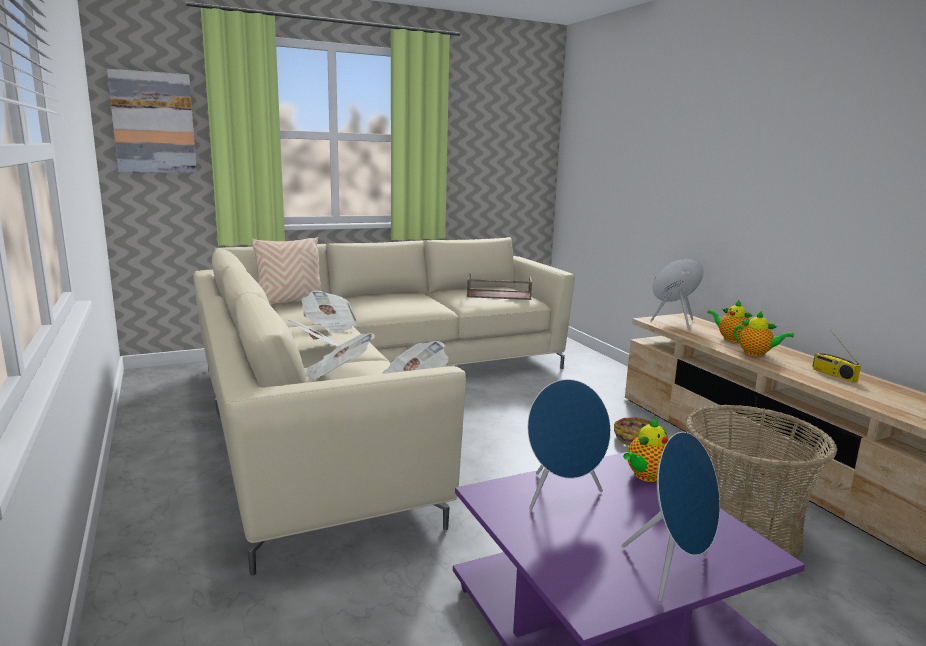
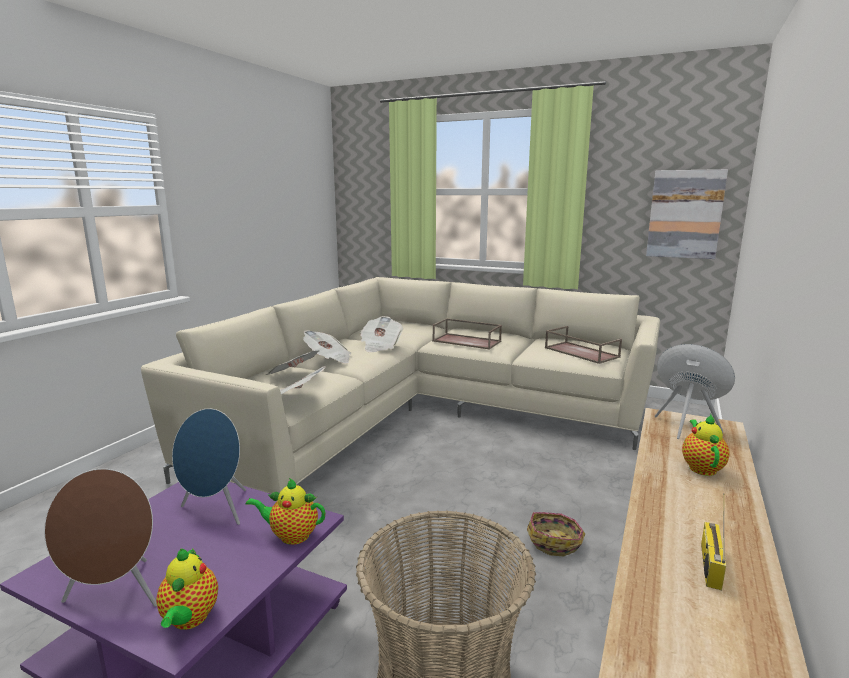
camera: 50 degrees right, 0 degrees up
(153, 123) = (365, 187): picture -> picture (685, 214)
(290, 303) = (407, 325): beige pillow -> none
(394, 305) = (467, 341): none -> brown tray
(673, 571) = (116, 596): blue speaker -> brown speaker
(757, 354) = (678, 494): teapot -> teapot (189, 619)

